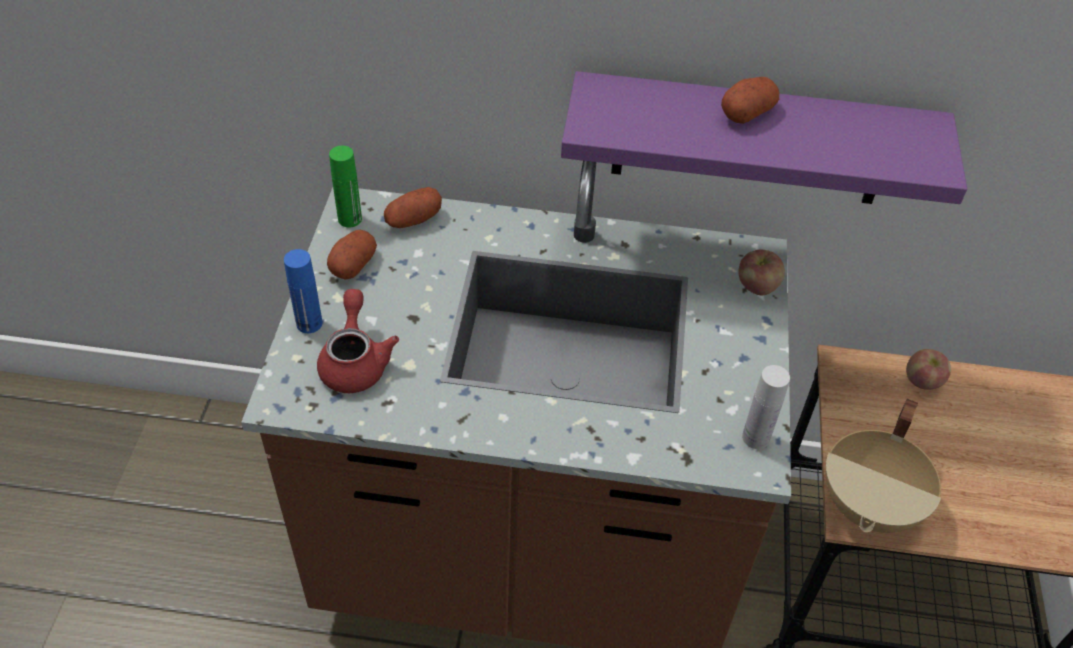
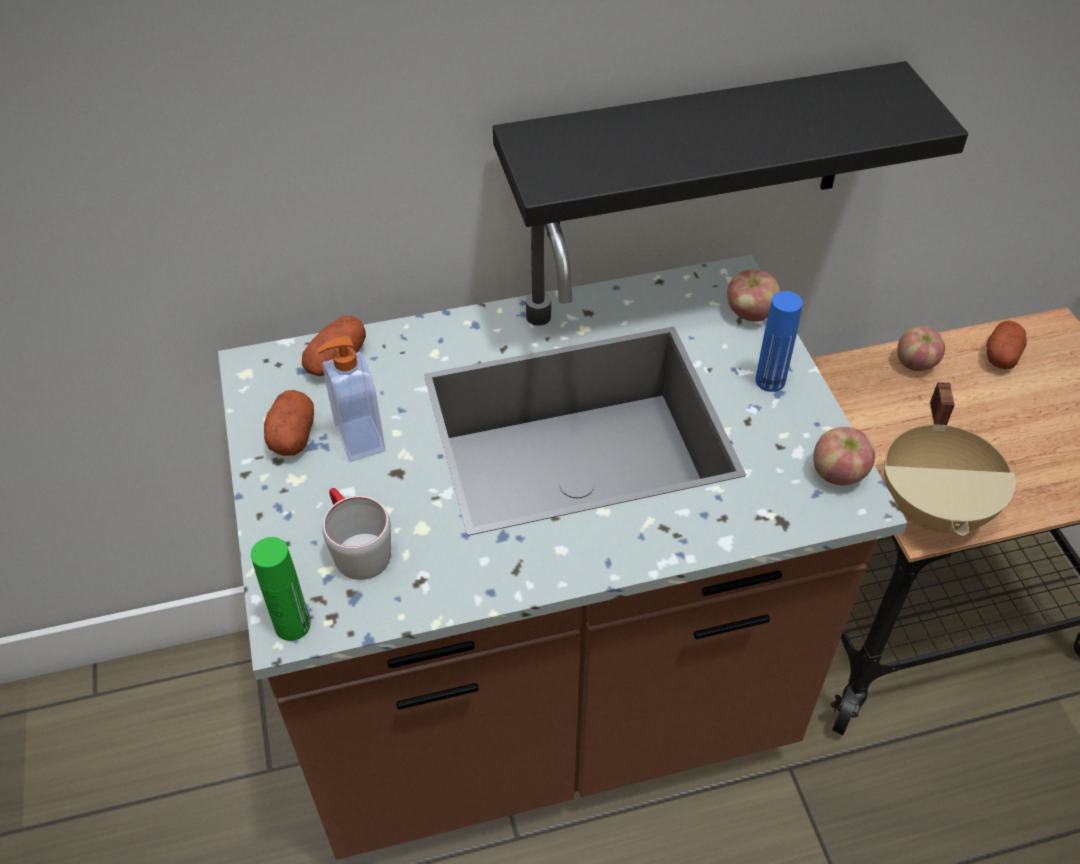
camera: 20 degrees left, 0 degrees up
(309, 323) = (275, 522): blue bottle -> blue bottle (770, 381)
(350, 219) = (259, 384): green bottle -> green bottle (292, 625)
(355, 361) = (355, 547): red teapot -> grey mug
(398, 283) = (358, 439): none -> soap dispenser
(747, 113) = (705, 118): potato -> potato (1001, 355)
(751, 140) = (698, 153): purple shelf -> black shelf
(756, 437) = (838, 473): white bottle -> apple

